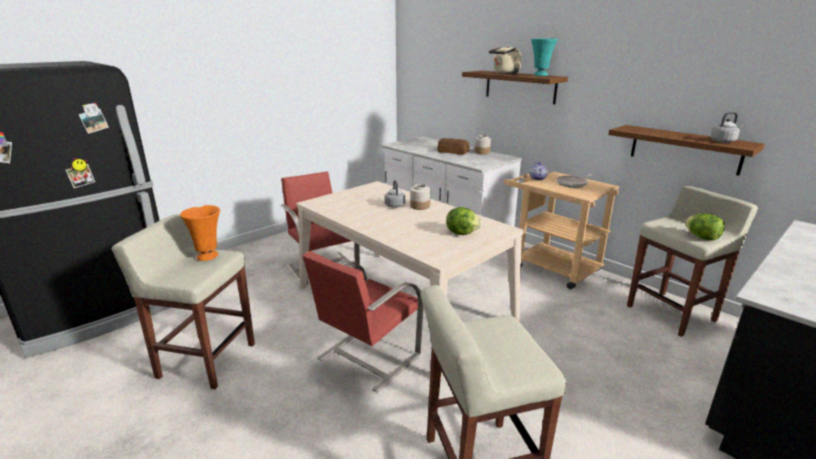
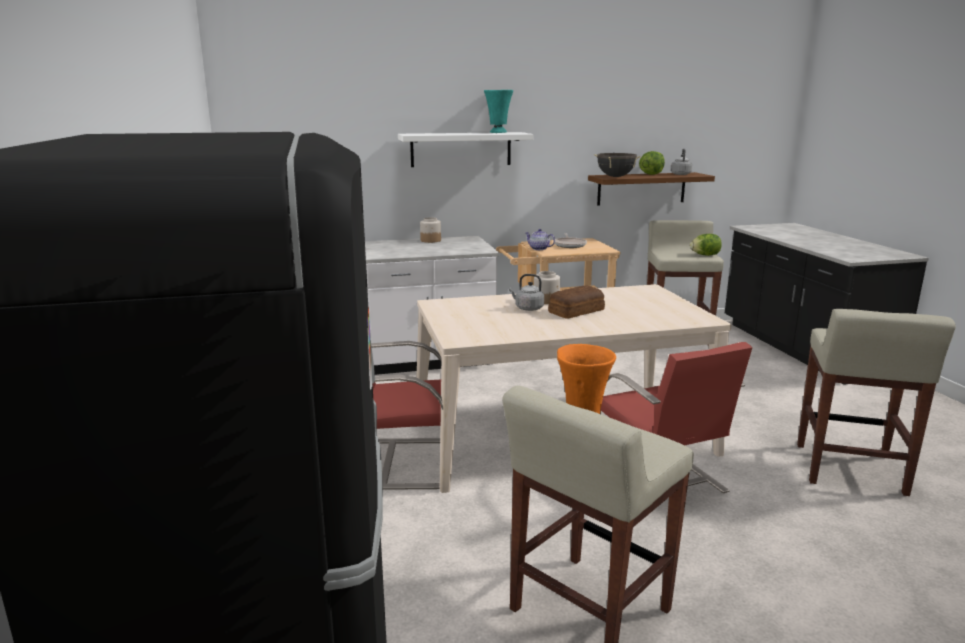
camera: 60 degrees left, 5 degrees down
(452, 151) = (404, 247): bread -> bread (575, 311)
(462, 233) = (645, 301): lettuce -> lettuce (651, 174)
(505, 73) = (456, 133): beige kettle -> none
(520, 86) = (461, 149): brown shelf -> white shelf
(635, 130) = (615, 176): none -> black cooking pot

